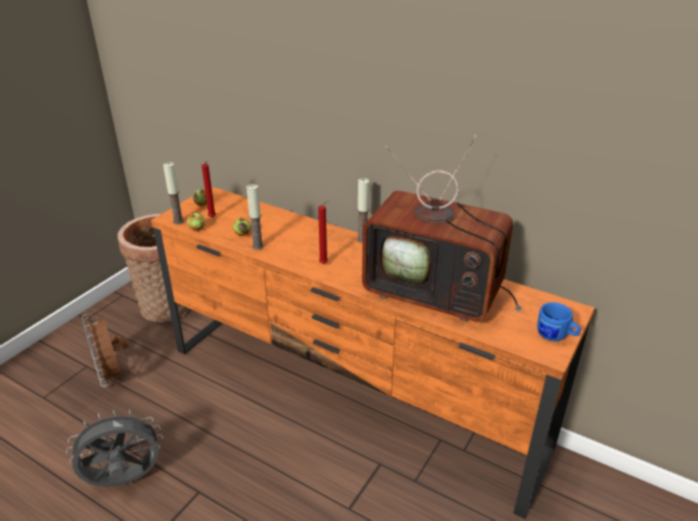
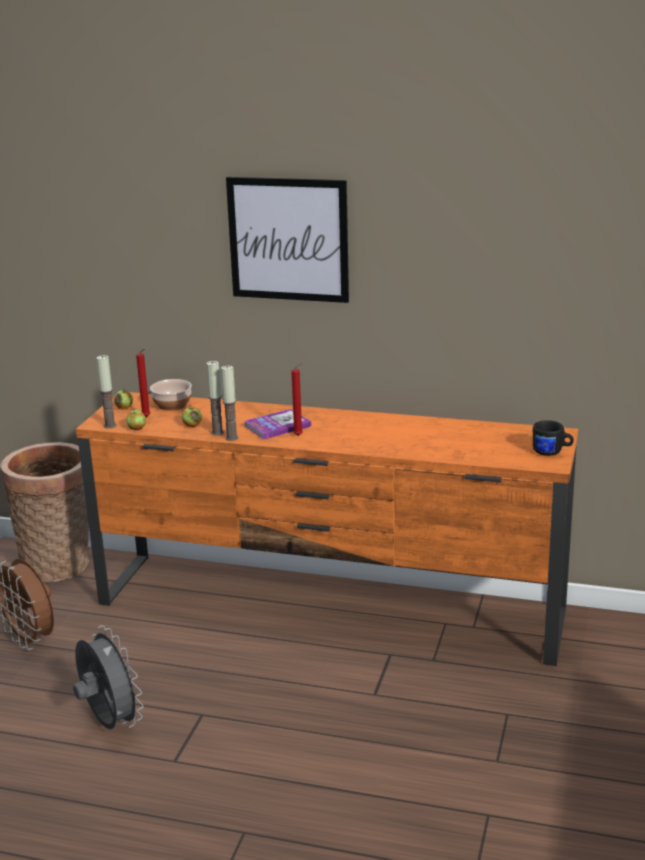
camera: 15 degrees left, 10 degrees down
(124, 481) = (109, 723): grey fan -> grey fan turned 90 degrees clockwise
(241, 208) = (173, 405): none -> bowl
(312, 248) = (277, 426): none -> book
(341, 76) = (288, 239): none -> picture
(362, 239) = (326, 412): candle -> candle (231, 438)
(438, 292) = (427, 439): television -> none
(556, 336) = (552, 452): blue mug -> black mug

